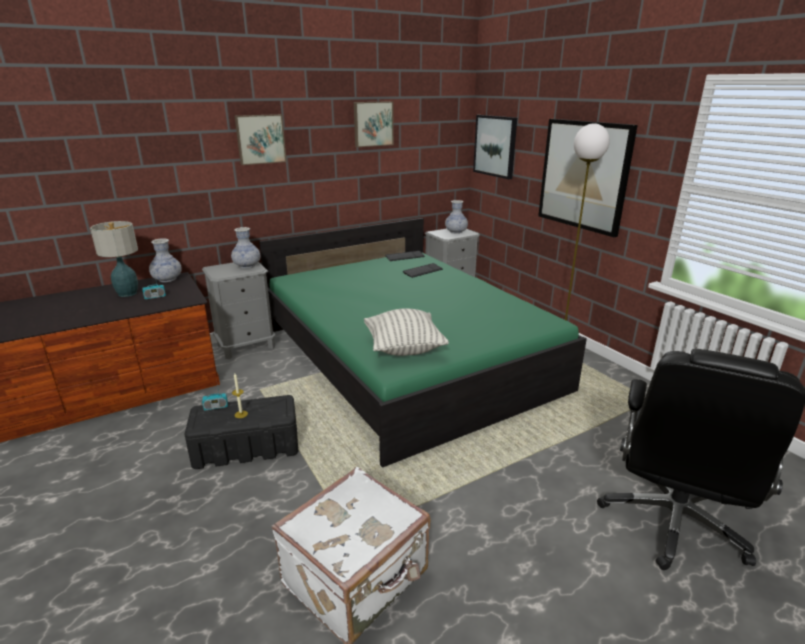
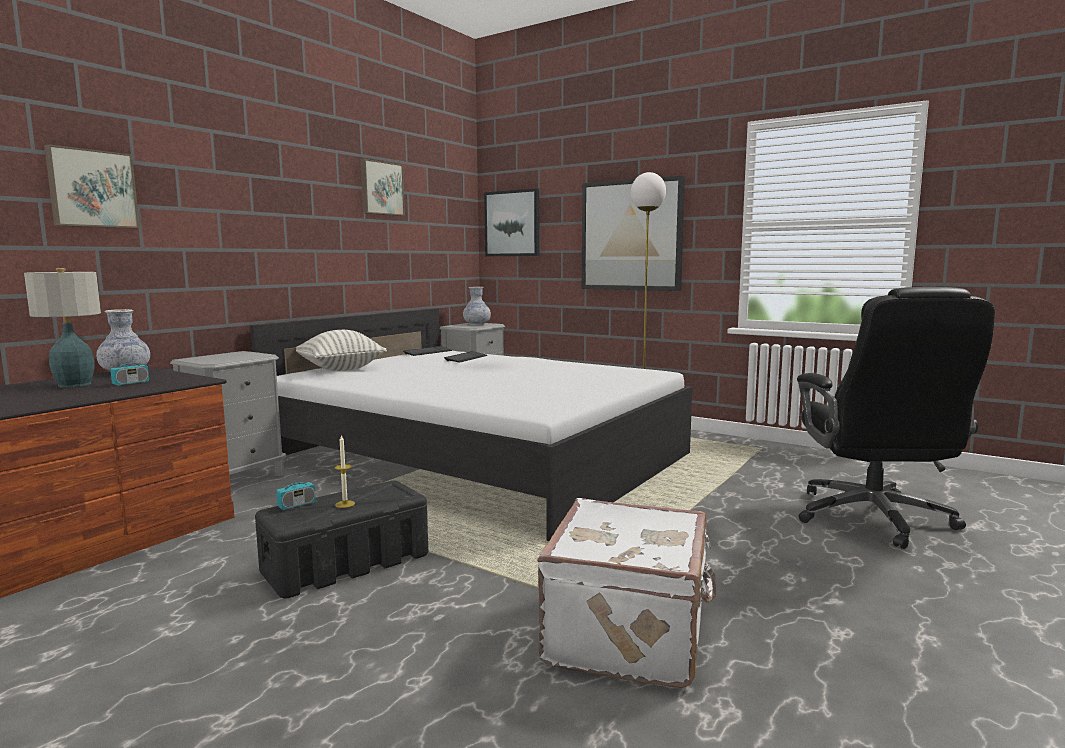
camera: 25 degrees left, 15 degrees down
(247, 266) = (242, 354): vase -> none
(260, 139) = (254, 187): picture -> picture (92, 189)
(404, 348) = (532, 399): pillow -> pillow (340, 369)
(406, 358) = (477, 458): green bed -> white bed

